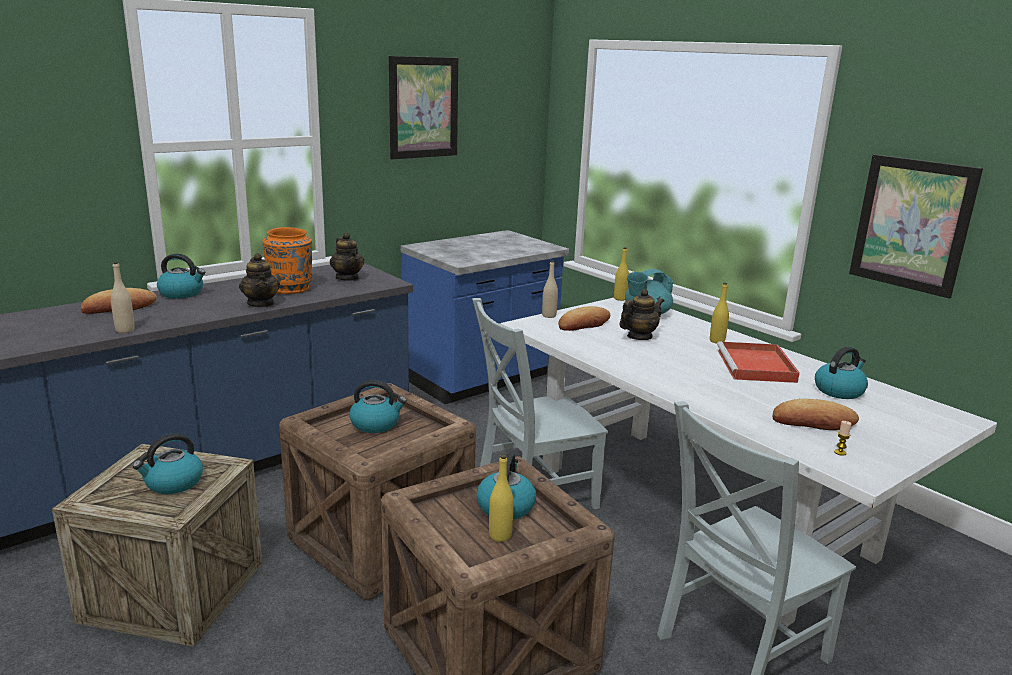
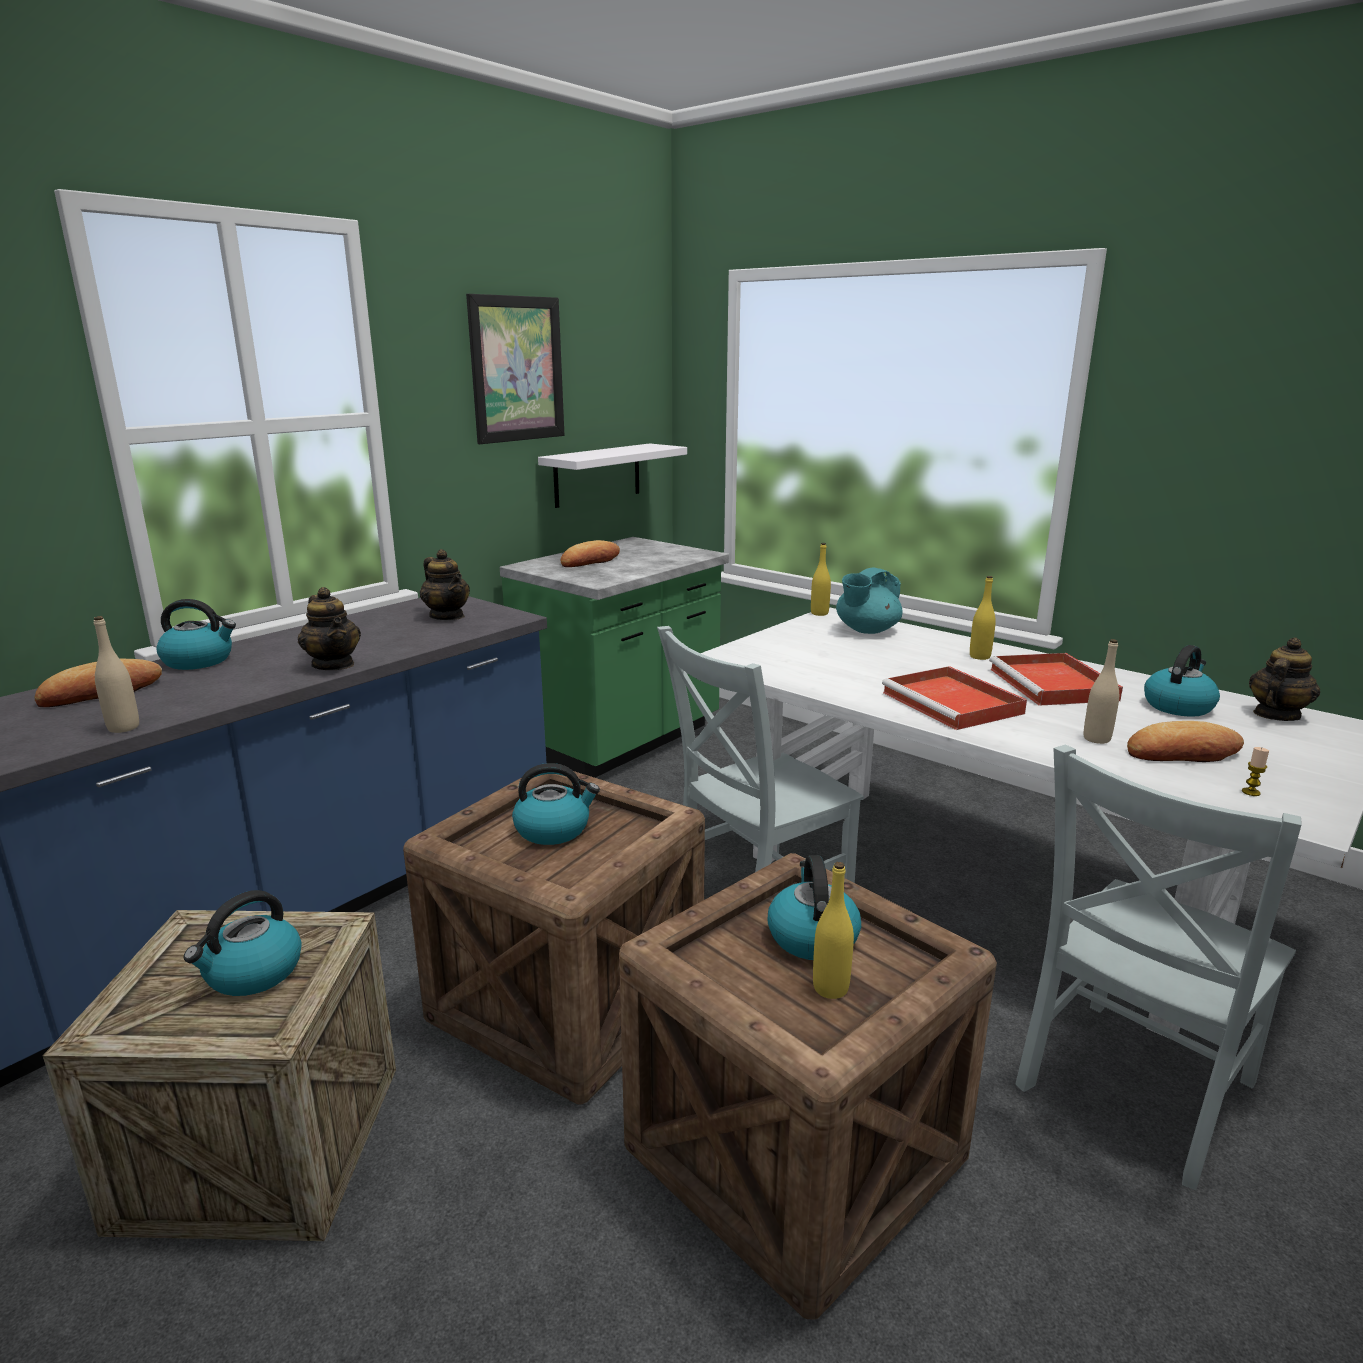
camera: 10 degrees left, 0 degrees up
(290, 289) = (369, 639): orange vase -> none
(481, 379) = (622, 741): blue counter -> green counter
(482, 184) = (597, 475): none -> white shelf
(549, 316) = (742, 644): beige bottle -> beige bottle (1096, 739)
(584, 324) = (795, 651): bread -> bread (590, 561)
(639, 337) = (878, 661): teapot -> teapot (1275, 715)
(672, 371) = (954, 703): none -> red tray
(912, 224) = (1219, 479): picture -> none

